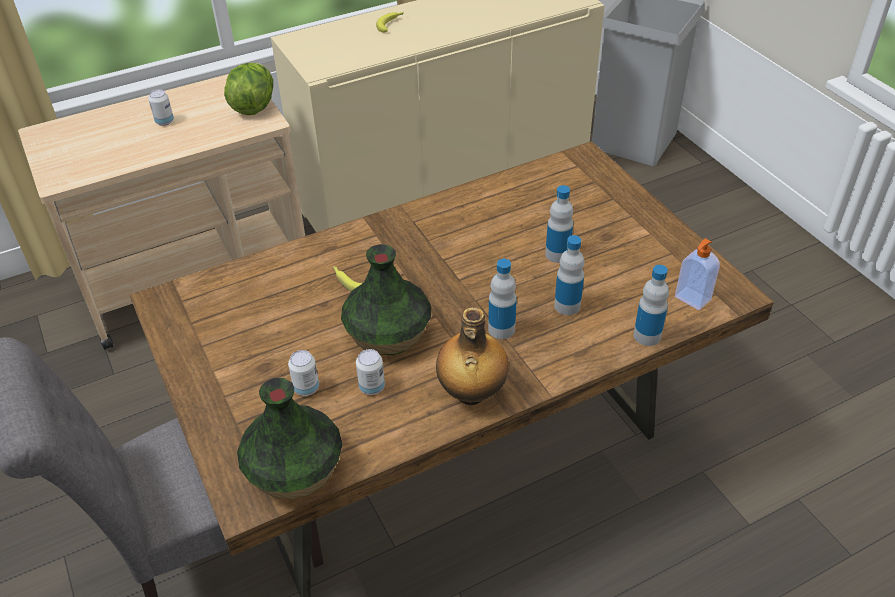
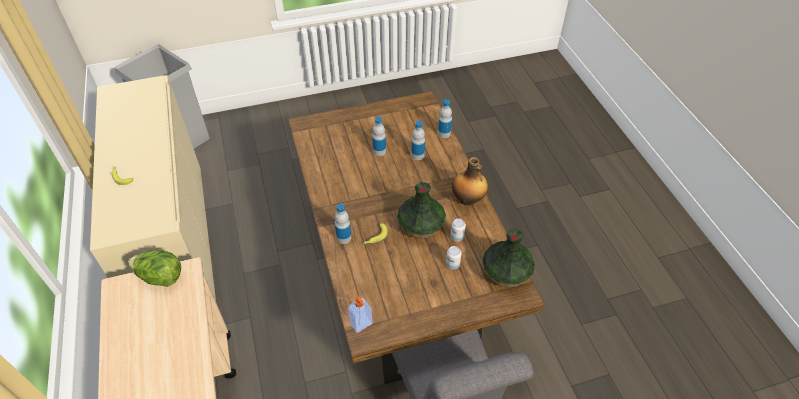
camera: 80 degrees left, 5 degrees up
(164, 122) = (151, 338): can -> none
(501, 329) = (428, 182): bottle -> bottle (344, 238)
(691, 299) = (424, 114): soap dispenser -> soap dispenser (361, 324)

